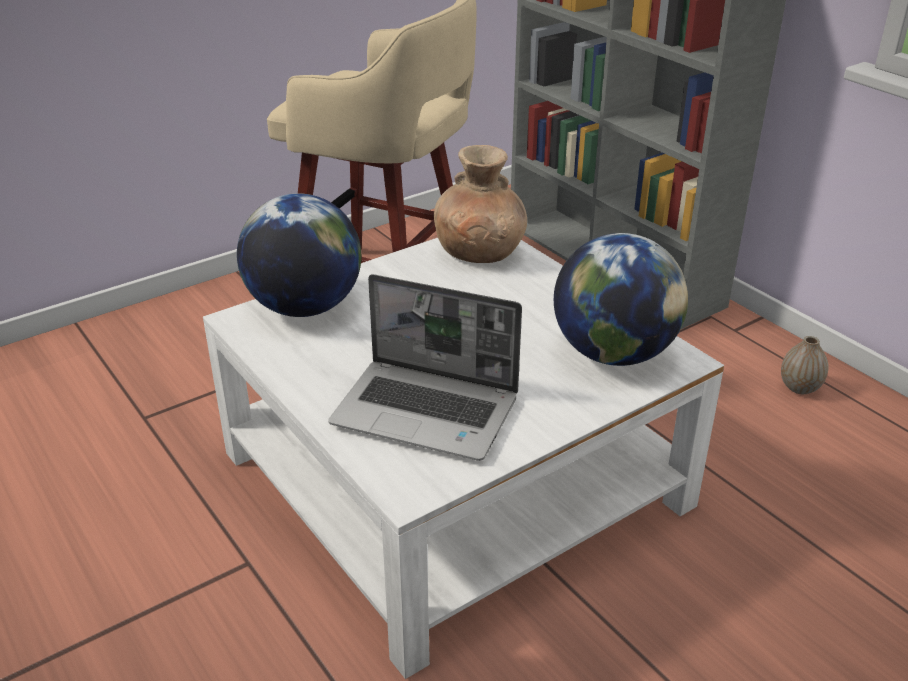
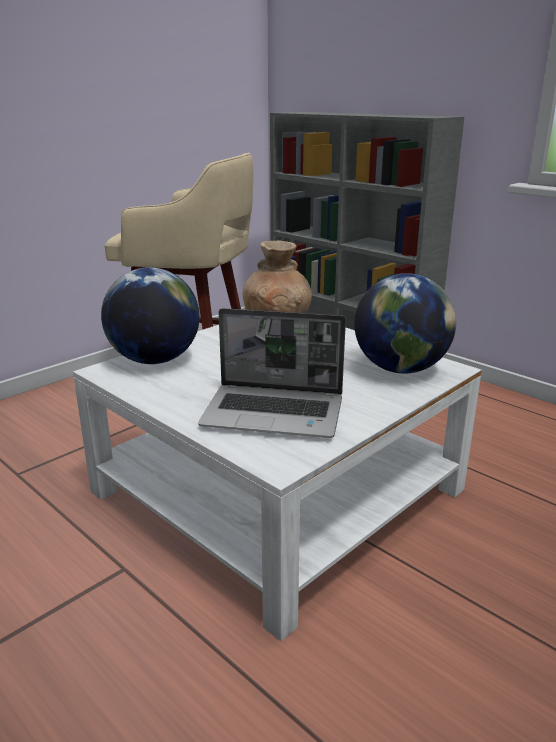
camera: 10 degrees left, 10 degrees down
(799, 387) = (502, 411): vase -> none

